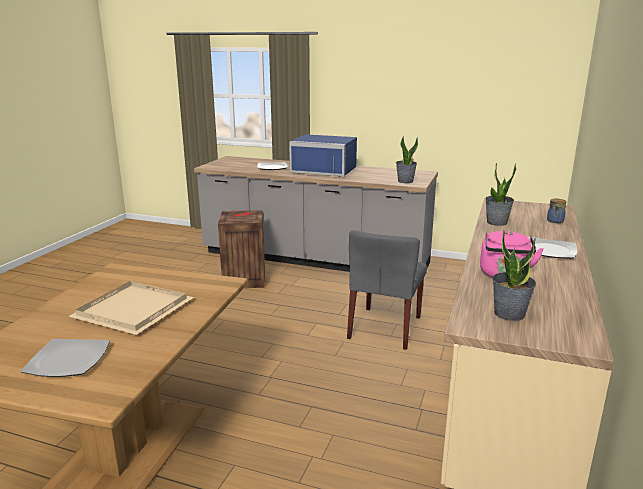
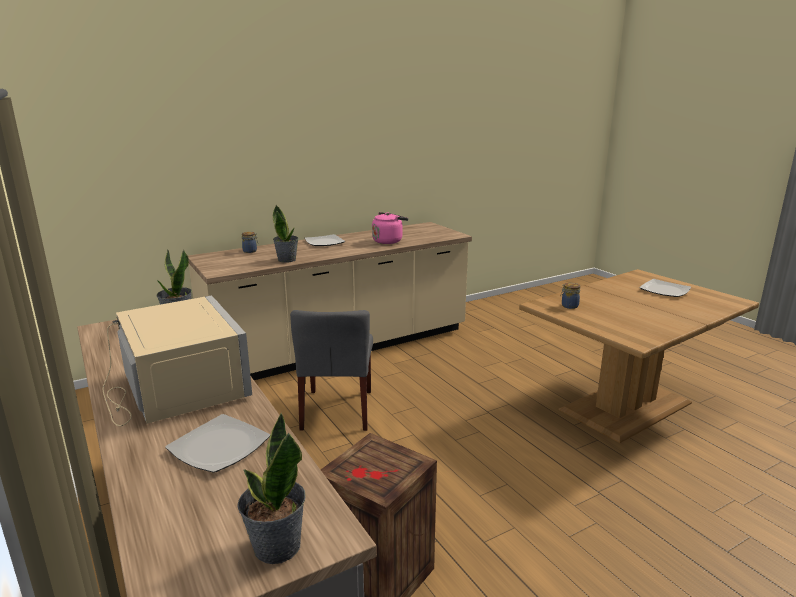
camera: 140 degrees left, 0 degrees up
(133, 311) = (621, 304): beige tray -> none
(194, 289) = (569, 306): none -> jar
(325, 170) = (175, 389): blue microwave -> beige microwave
(385, 328) = (337, 410): grey chair -> grey chair turned 120 degrees clockwise
(509, 313) = (430, 233): potted plant -> potted plant (276, 547)

